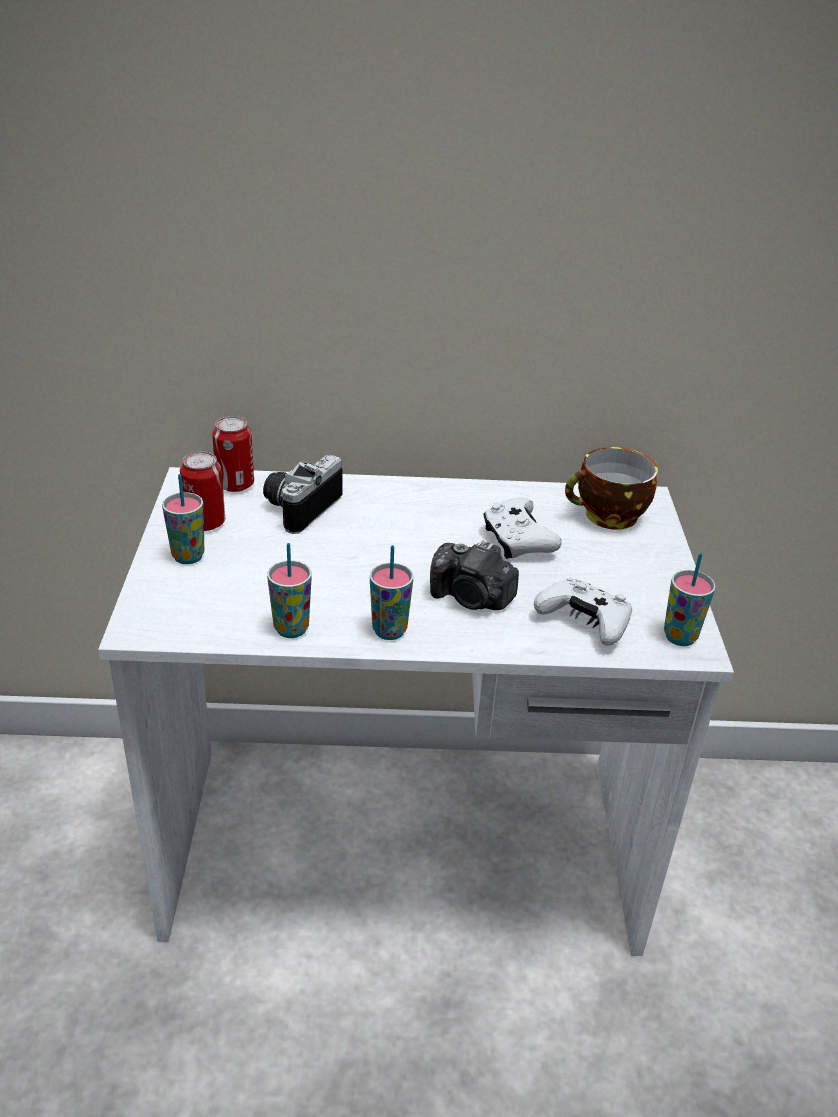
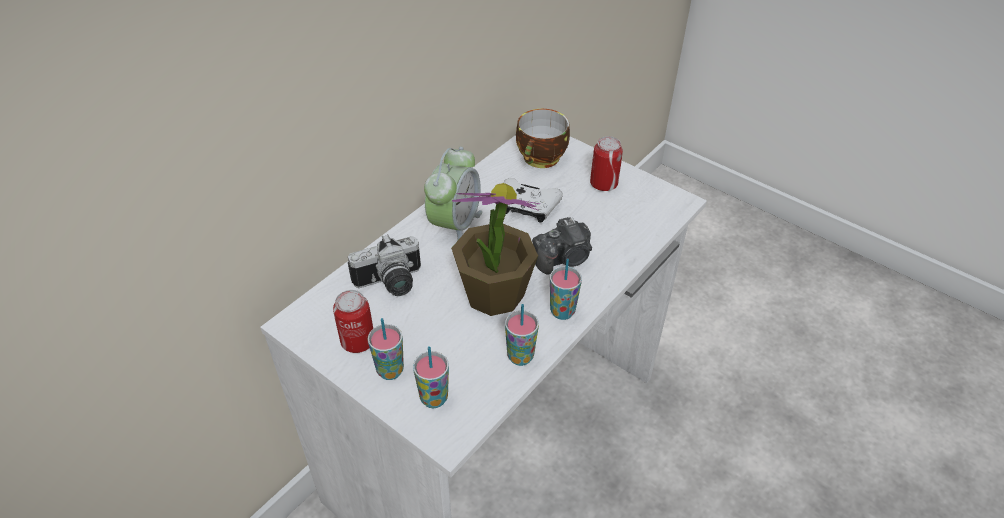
camera: 50 degrees left, 10 degrees up
(235, 484) = (327, 302): can -> can (603, 184)
(298, 507) = (391, 284): camera -> camera turned 90 degrees counterclockwise
(360, 573) = (493, 293): none -> potted plant
(426, 507) = (454, 225): none -> alarm clock
(585, 622) = (625, 227): white game controller -> none
(680, 637) = (666, 200): cup -> cup (434, 398)

